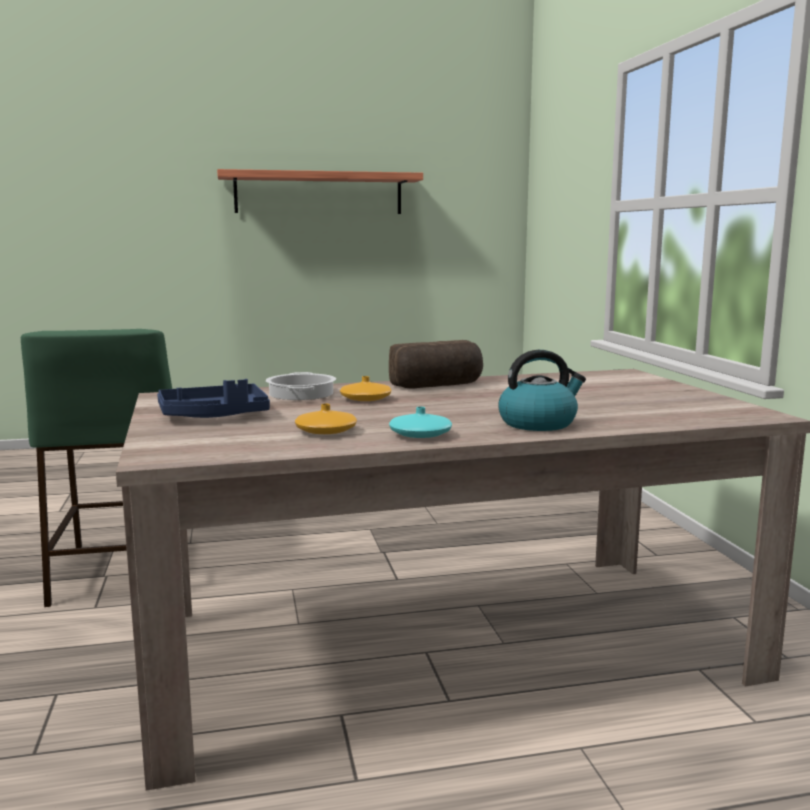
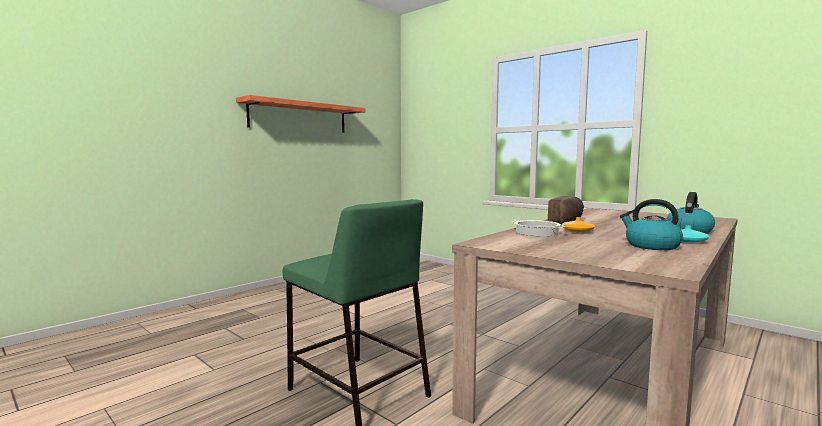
camera: 35 degrees left, 5 degrees down
(214, 416) = (567, 248): blue tray -> none
(326, 431) = (651, 246): orange vase -> kettle

